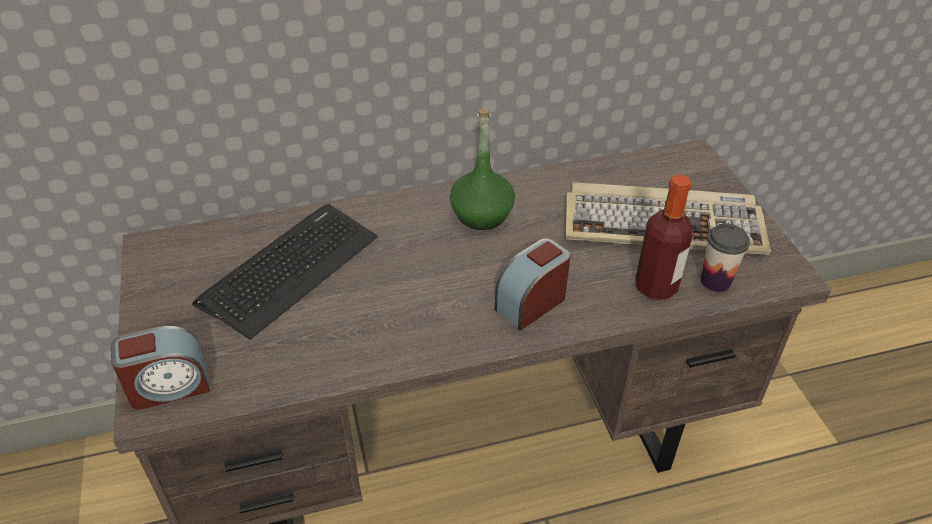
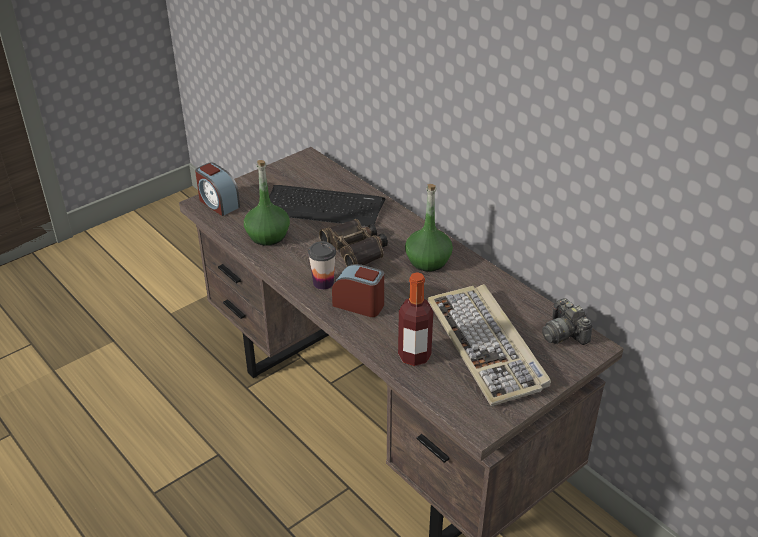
camera: 65 degrees right, 5 degrees down
(309, 350) = (268, 235): none -> green bottle
(412, 268) = (356, 249): none -> binoculars
(666, 165) = (564, 333): none -> camera
(715, 281) = (442, 384): cup -> cup (323, 283)

